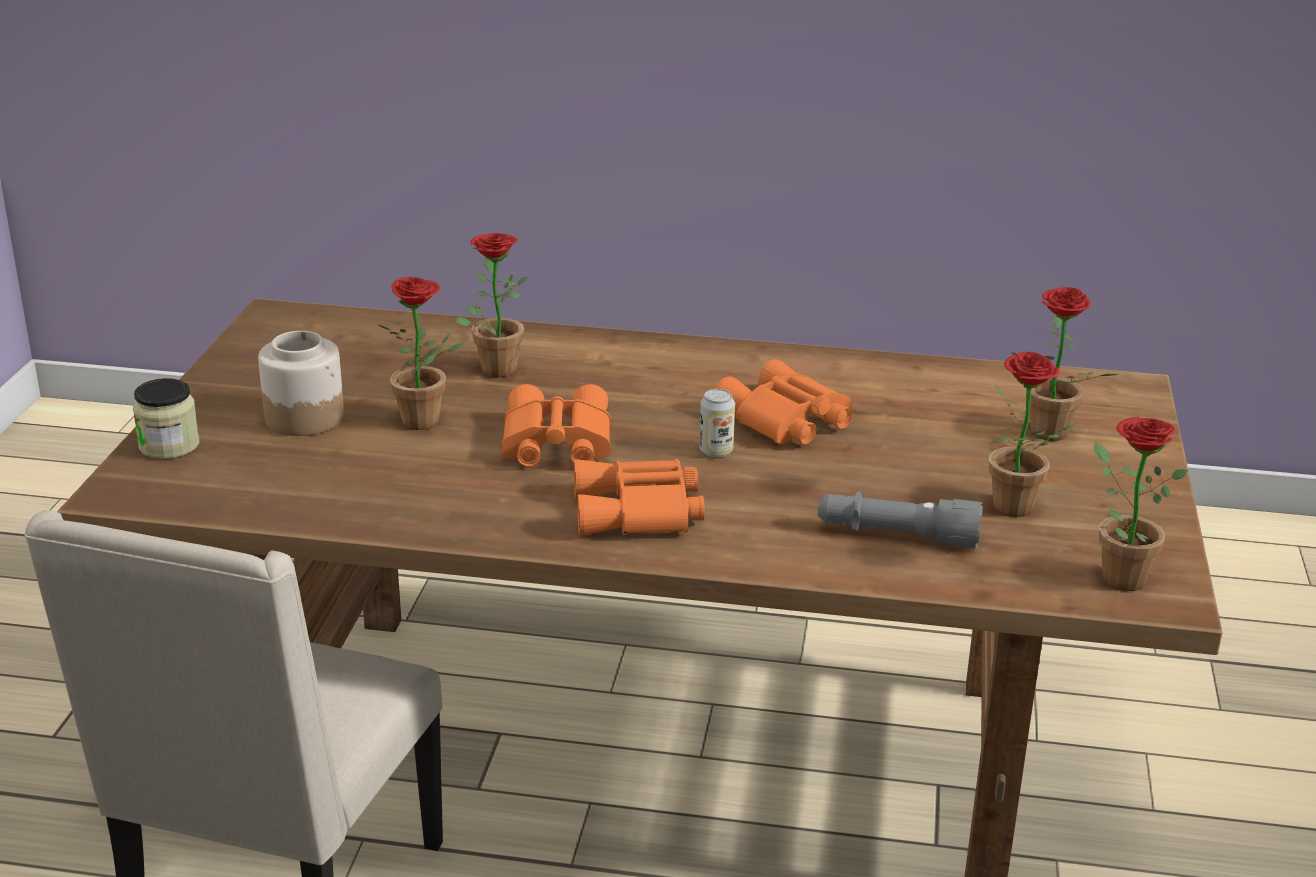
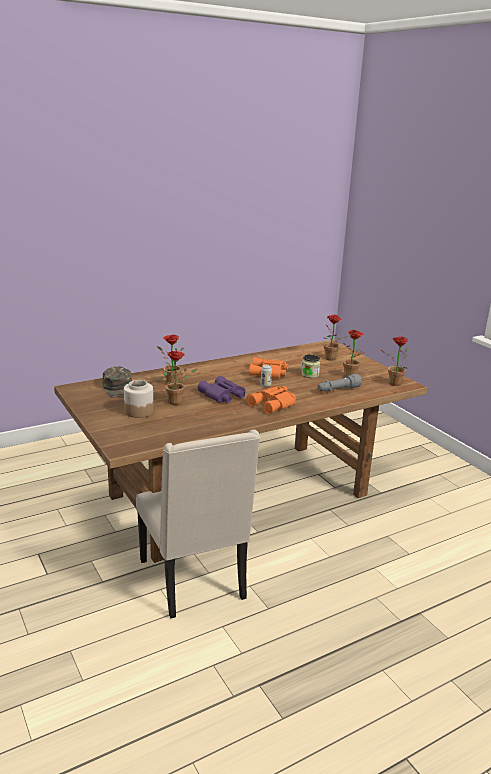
camera: 40 degrees left, 5 degrees down
(169, 446) = (110, 432): jar -> jar (310, 375)
(364, 346) = (119, 388): none -> green cap
(554, 443) = (222, 396): orange binoculars -> purple binoculars

